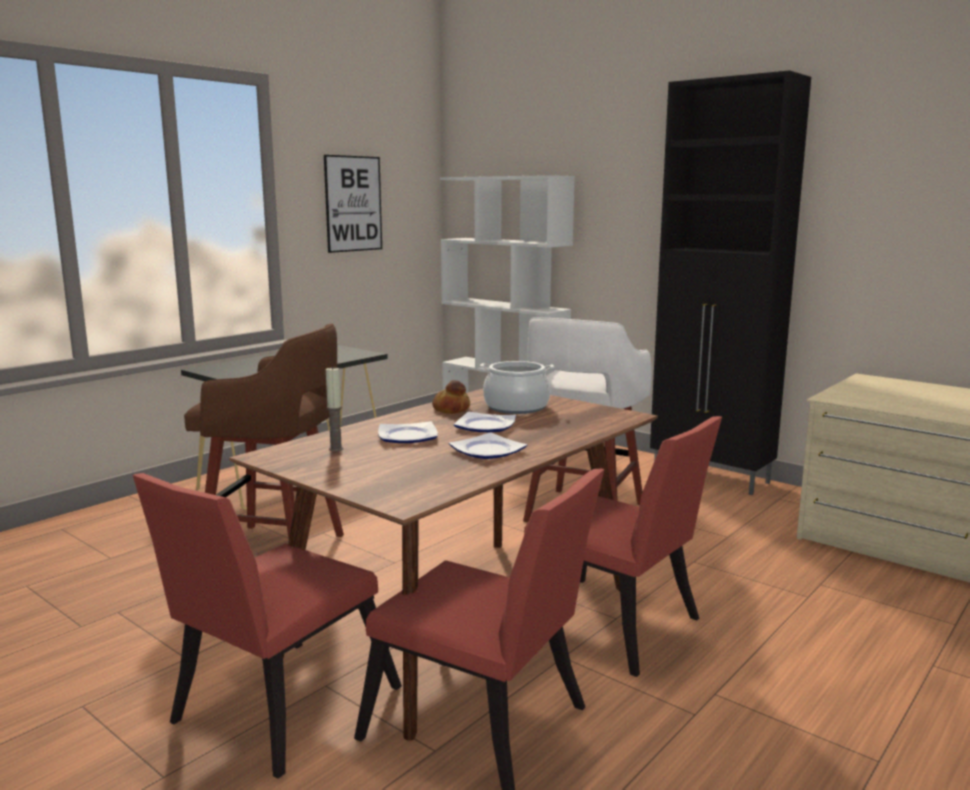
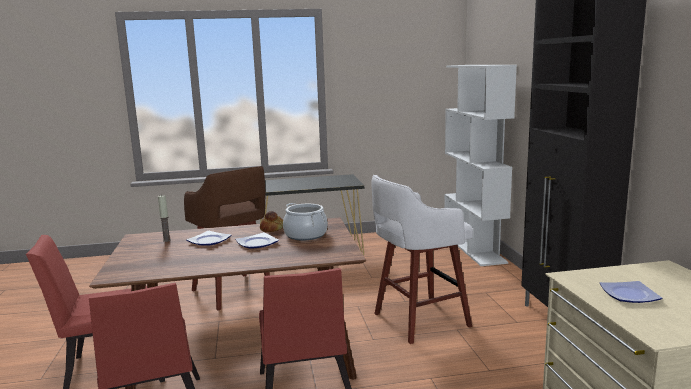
camera: 40 degrees right, 0 degrees up
(353, 204) = (385, 85): picture -> none
(489, 451) = (217, 259): plate -> plate (630, 295)

